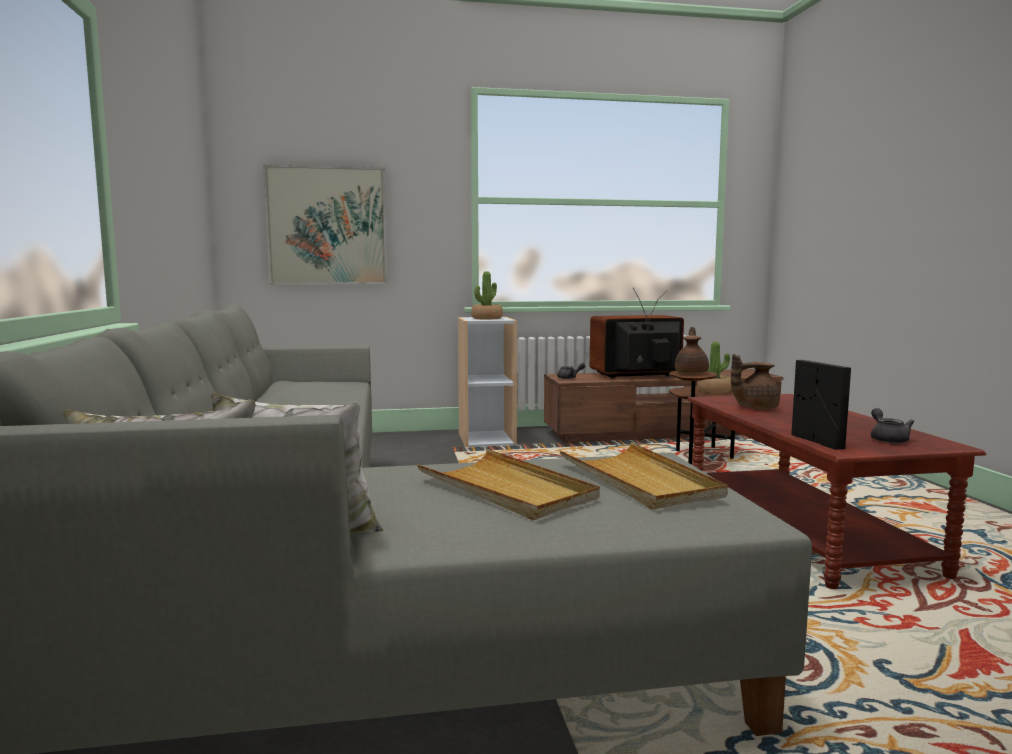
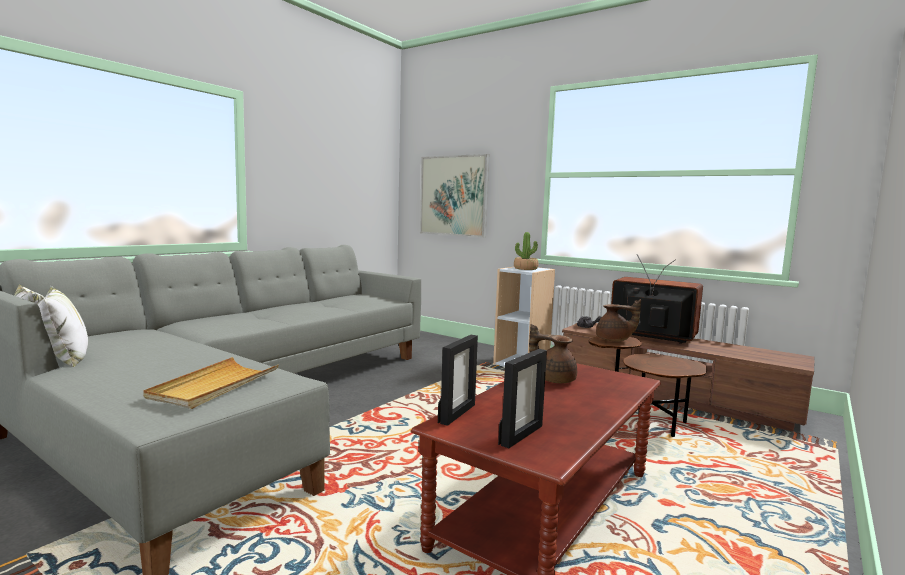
camera: 45 degrees right, 0 degrees up
(507, 489) = (163, 368): beige tray -> none
(691, 373) = (614, 340): brown teapot -> brown teapot turned 45 degrees clockwise
(714, 391) = (672, 364): potted plant -> none
(887, 439) = (521, 435): grey teapot -> picture frame

